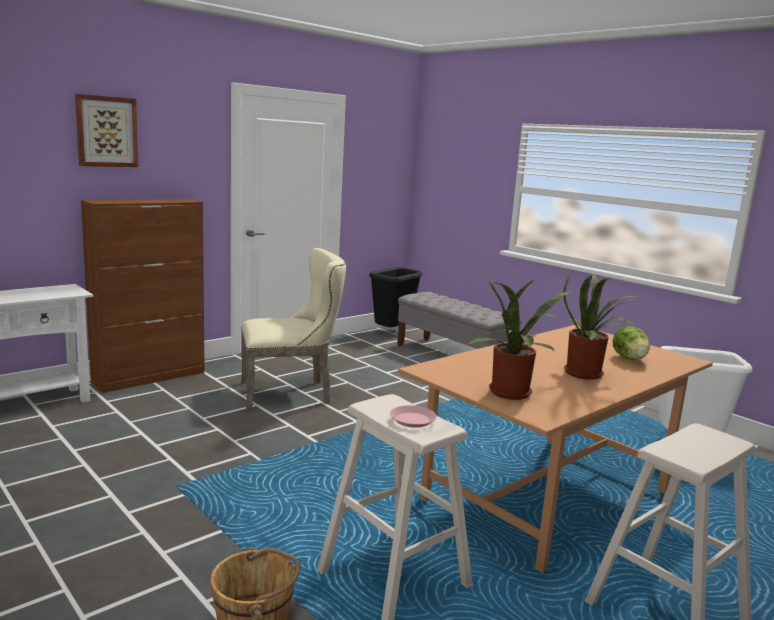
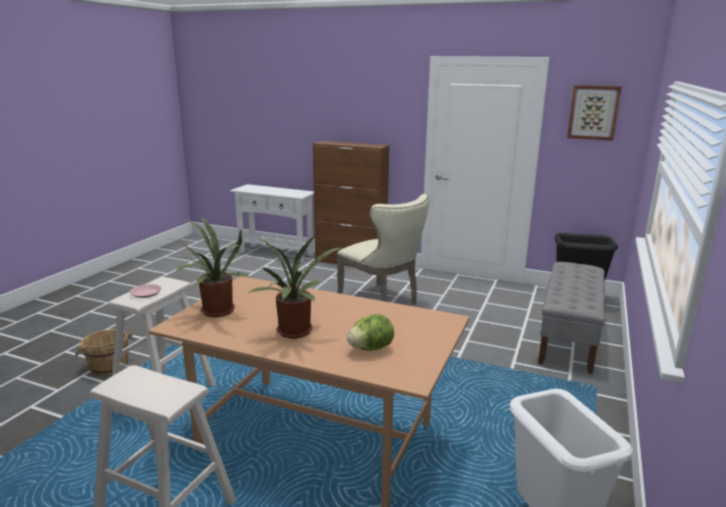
camera: 65 degrees right, 5 degrees up
(106, 131) = (340, 97): picture -> picture (593, 112)

